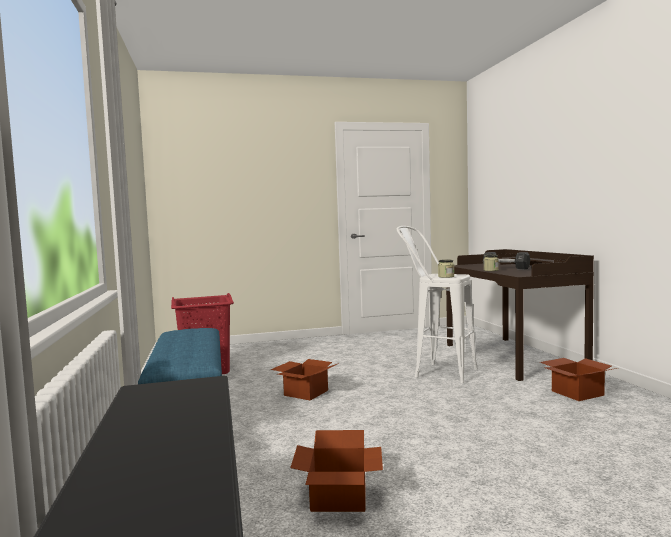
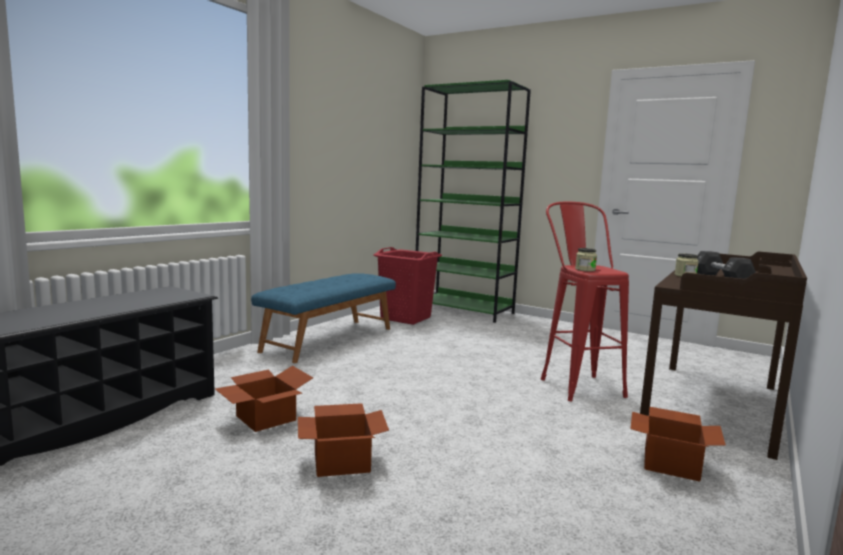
camera: 45 degrees right, 5 degrees up
(235, 350) = (464, 310): none -> green bookcase
(305, 392) = (424, 355): cardboard box -> cardboard box (342, 460)
(436, 372) = (575, 383): white stool -> red stool

